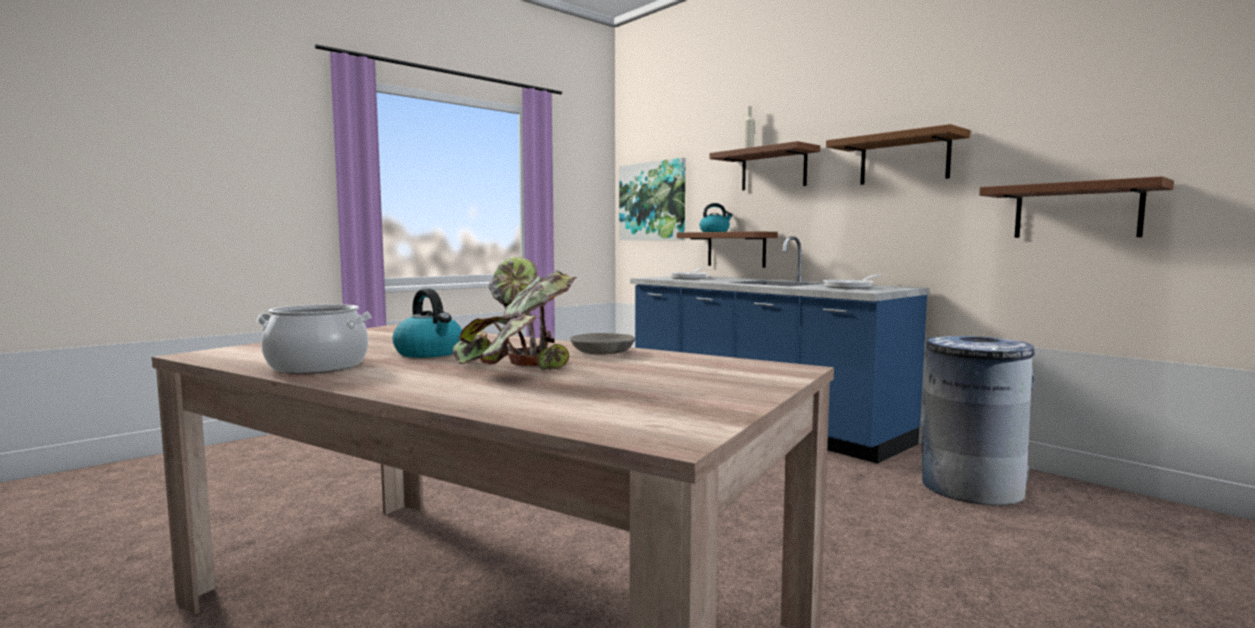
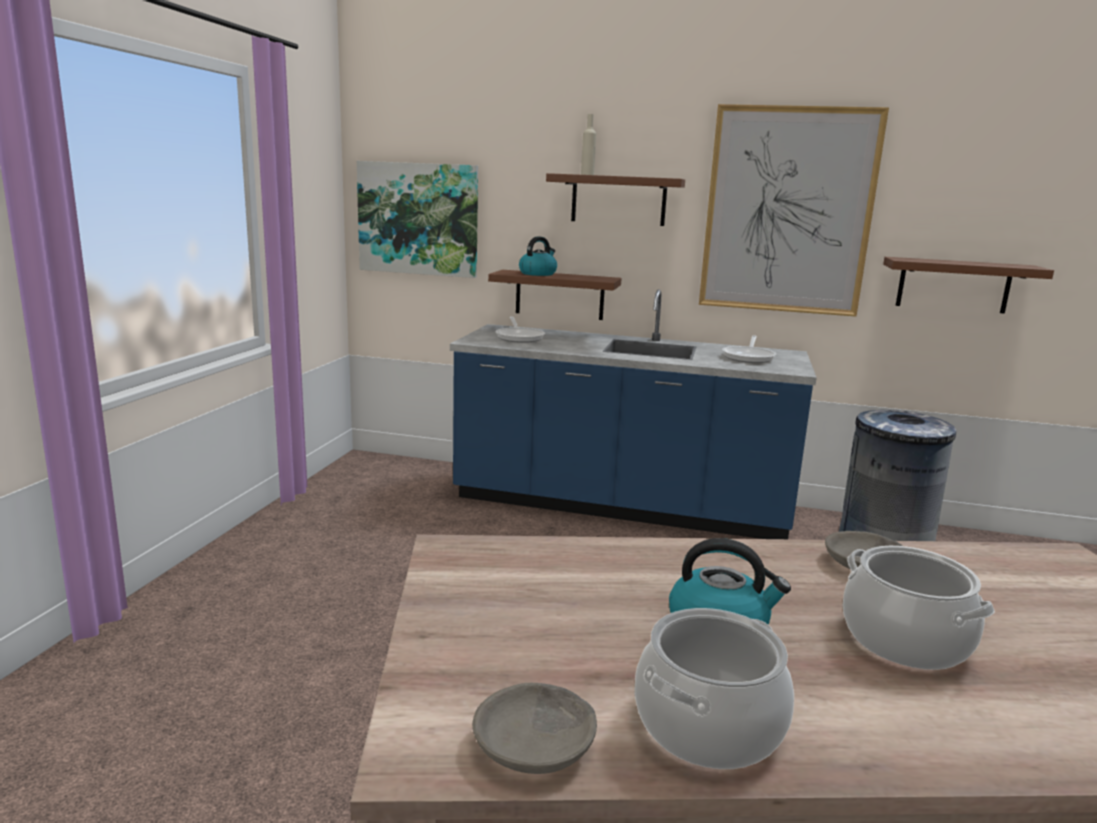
camera: 35 degrees left, 10 degrees up
(241, 358) = (536, 744): none -> grey bowl
(516, 368) = (906, 639): potted plant -> cooking pot
(904, 159) = (787, 211): brown shelf -> picture

